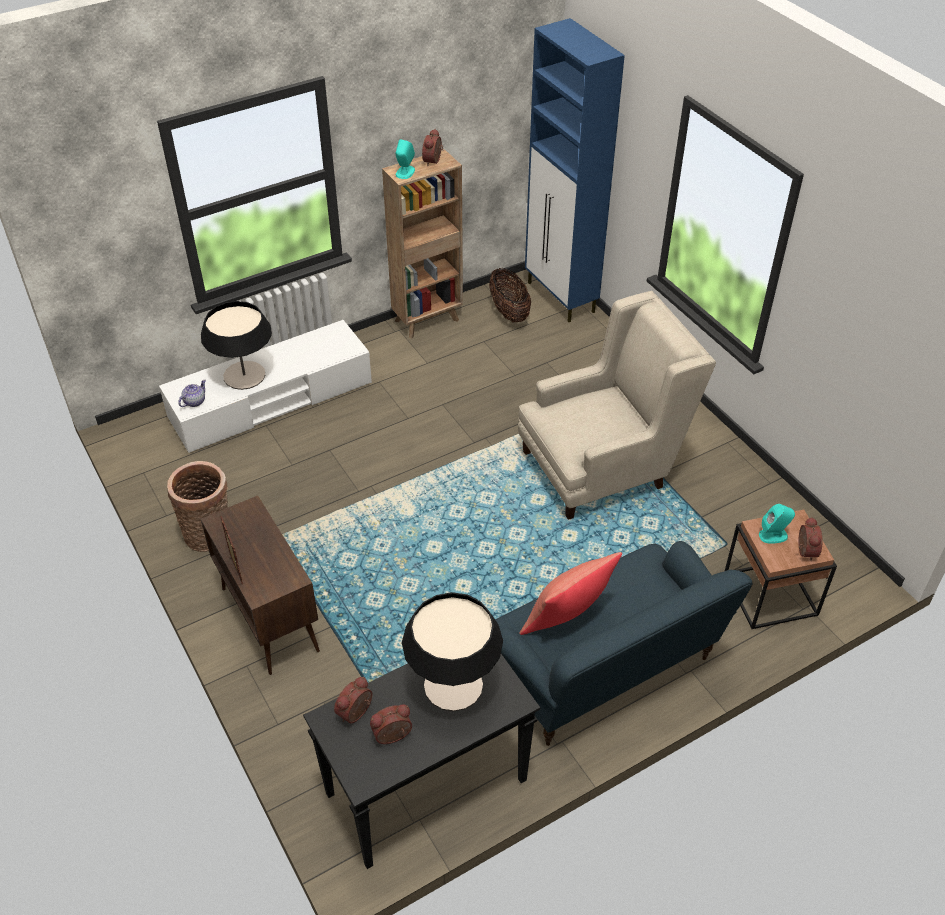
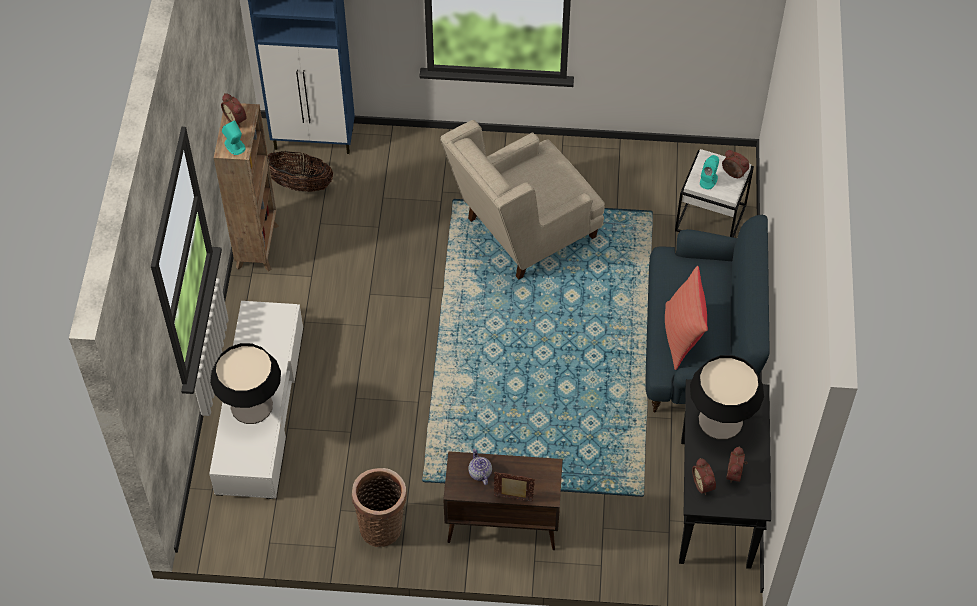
camera: 55 degrees left, 10 degrees up
(194, 401) = (254, 456): teapot -> teapot (479, 473)
(603, 465) = (522, 233): beige armchair -> beige armchair turned 135 degrees counterclockwise
(769, 594) = (709, 218): brown side table -> white side table

